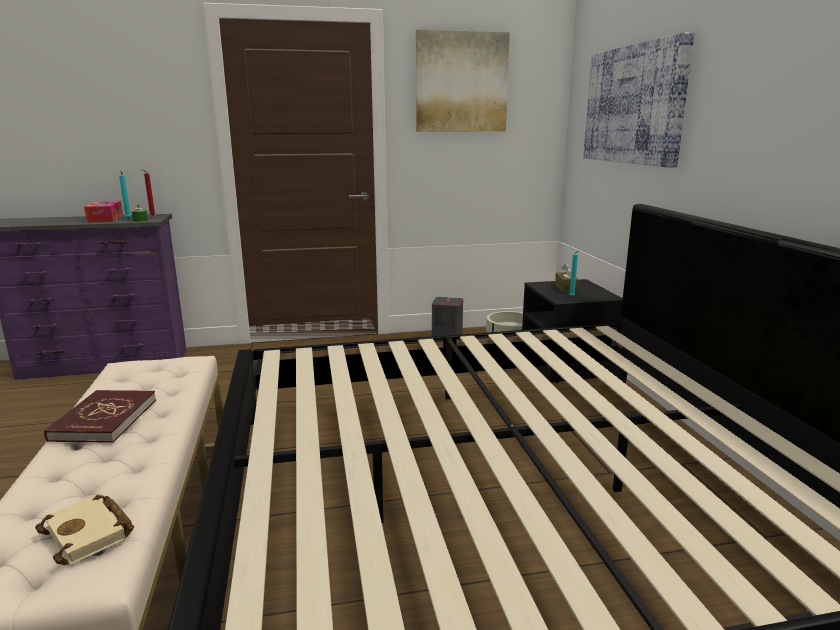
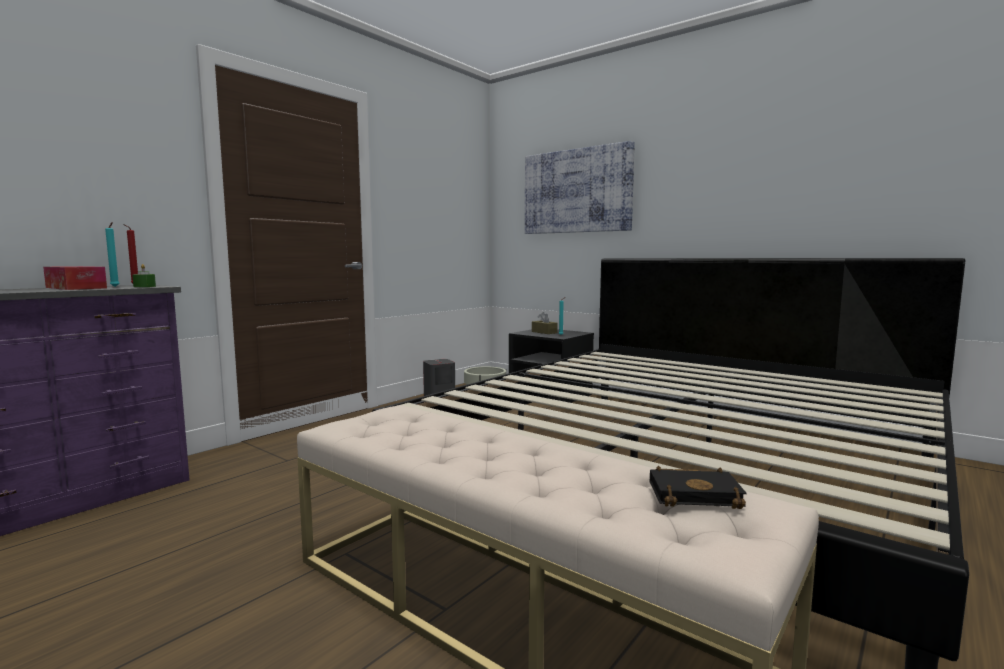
camera: 40 degrees left, 10 degrees down
(90, 534) = (696, 494): beige book -> black book
(104, 419) = (459, 453): red book -> none
(461, 82) = (424, 168): picture -> none

